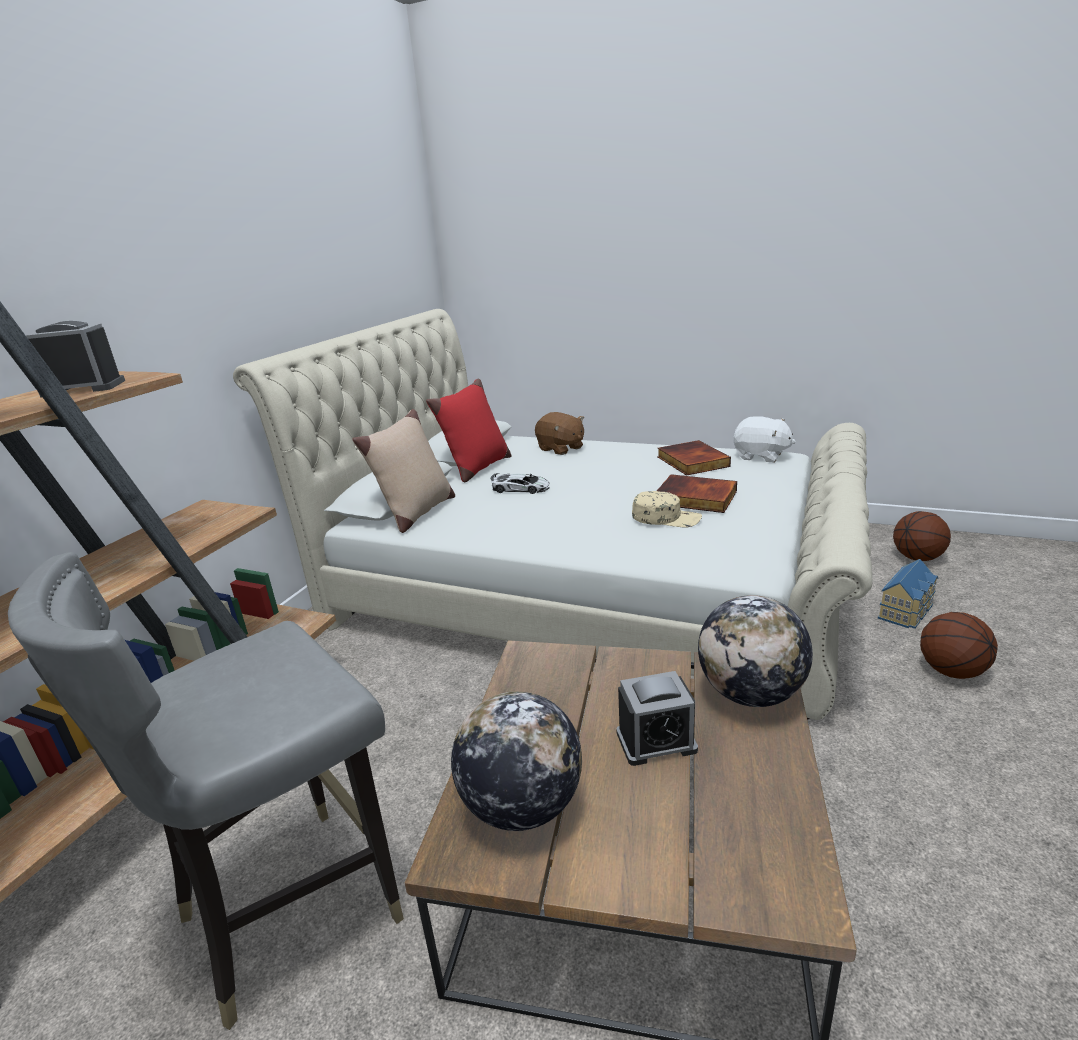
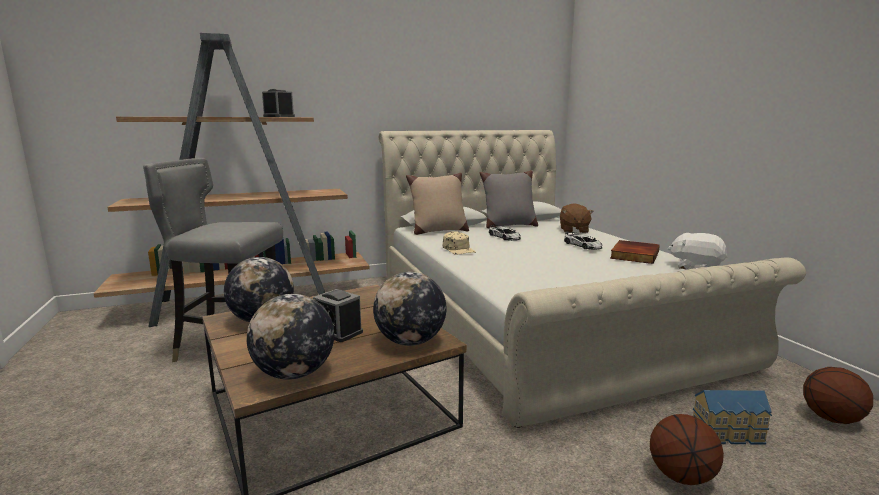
camera: 45 degrees right, 10 degrees down
(477, 468) = (508, 226): red pillow -> grey pillow
(625, 468) = (583, 245): none -> toy car
(666, 517) = (536, 266): beige cap -> beige cap (459, 249)
(694, 498) = (579, 266): book -> none
(761, 456) = (696, 267): white plush toy -> white plush toy turned 135 degrees clockwise
(775, 838) = (294, 374): none -> globe

